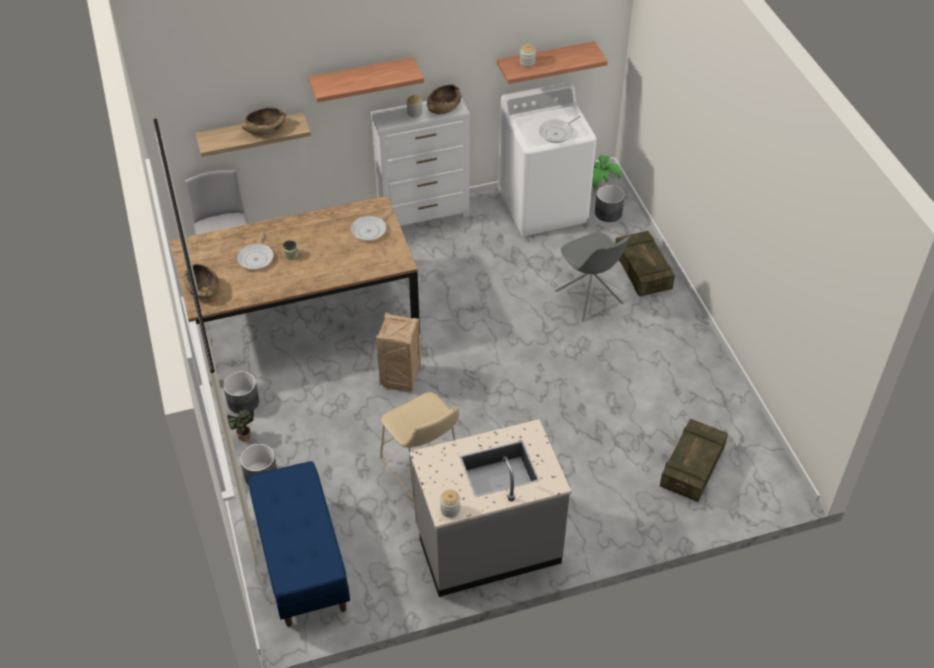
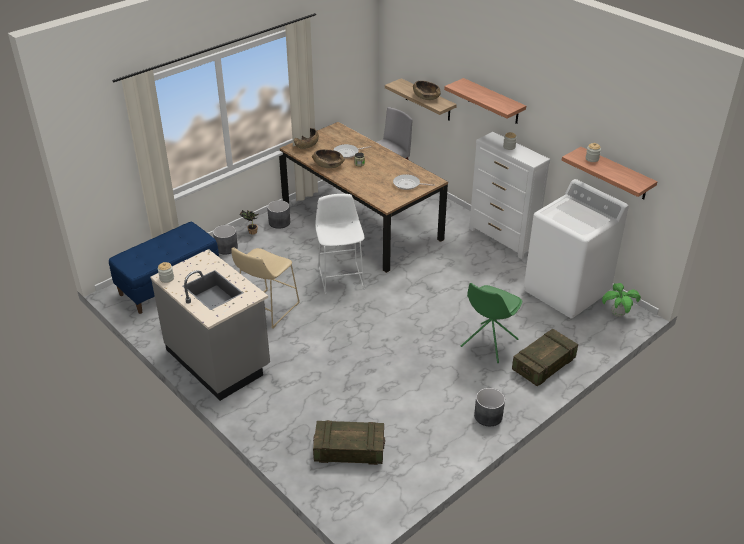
camera: 65 degrees right, 10 degrees down
(400, 378) = (341, 276): crate -> white stool
(444, 107) = (527, 156): brown bowl -> brown bowl (328, 165)
(557, 133) = (570, 221): frying pan -> none
(589, 298) = (488, 343): grey chair -> green chair
(608, 213) = (593, 327): grey planter -> grey planter (488, 416)

